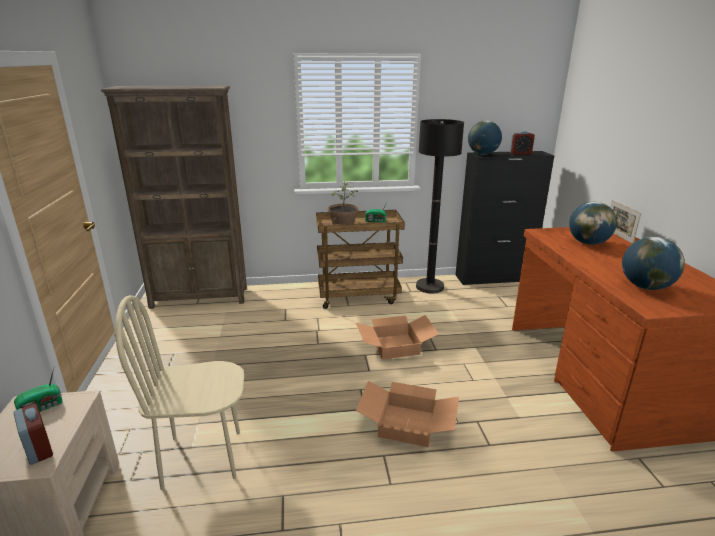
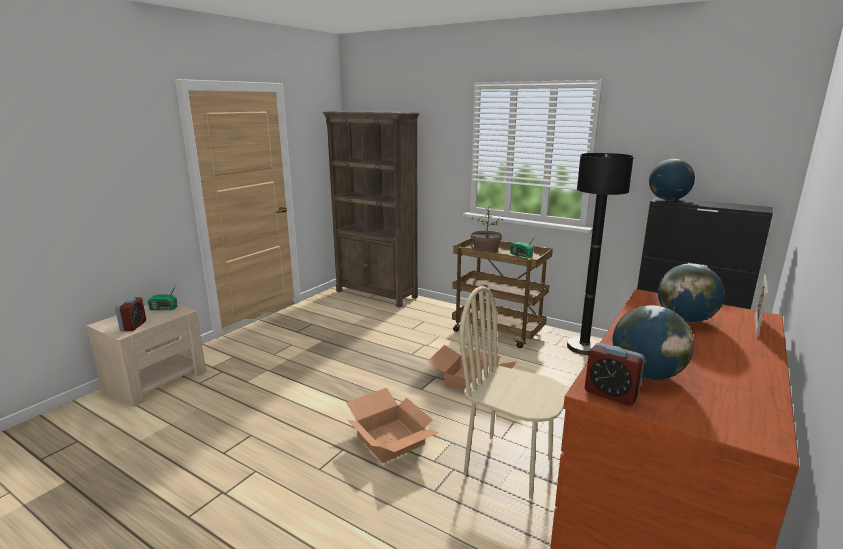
camera: 40 degrees right, 5 degrees down
(203, 458) = (243, 390): beige chair -> beige chair (508, 466)
(520, 153) = (724, 205): alarm clock -> alarm clock (610, 394)

